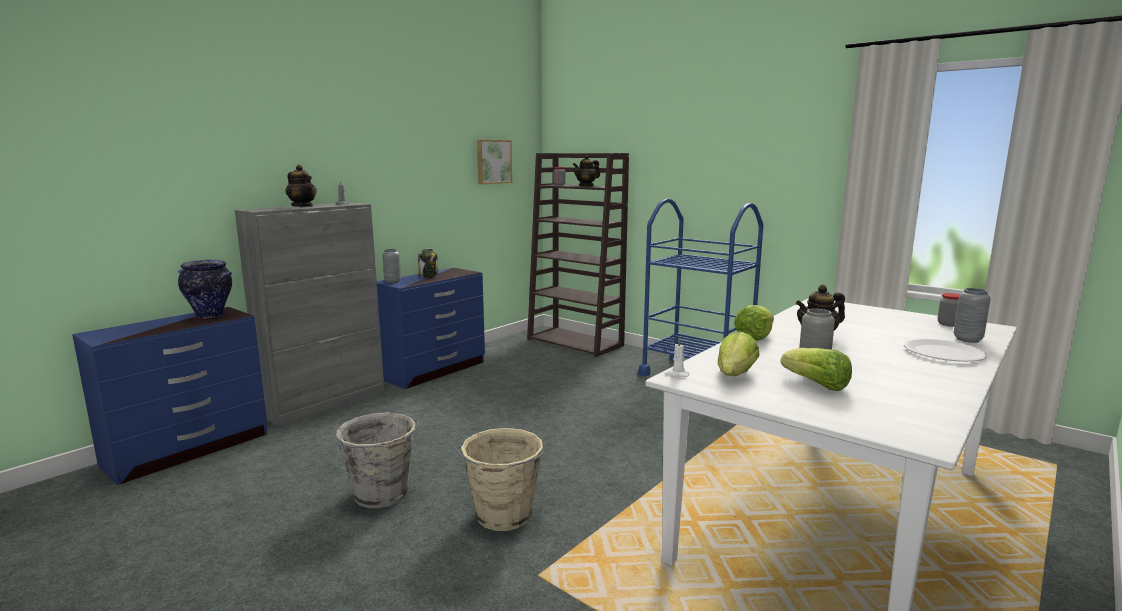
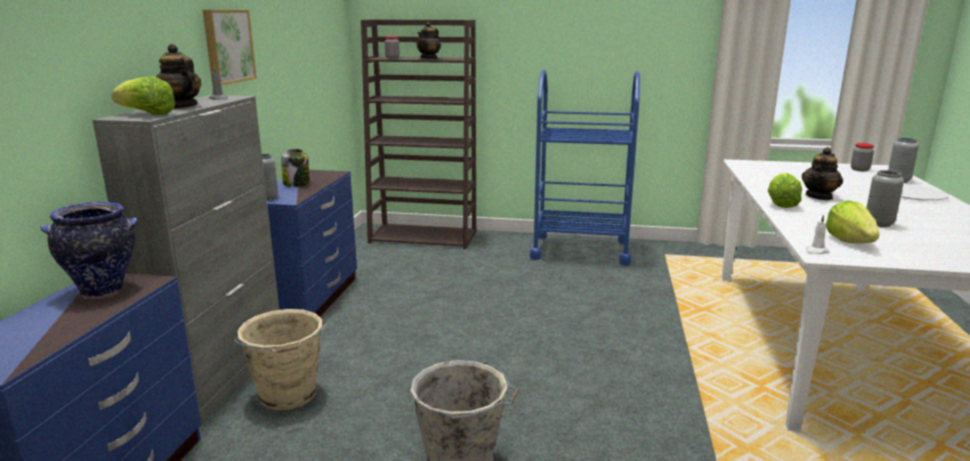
camera: 30 degrees left, 5 degrees up
(303, 206) = (181, 106): teapot -> teapot turned 150 degrees counterclockwise
(493, 161) = (316, 31): picture -> picture (227, 46)
(503, 516) = (613, 440): beige bucket -> beige bucket (288, 396)
(816, 385) = (914, 238): lettuce -> lettuce (146, 114)

